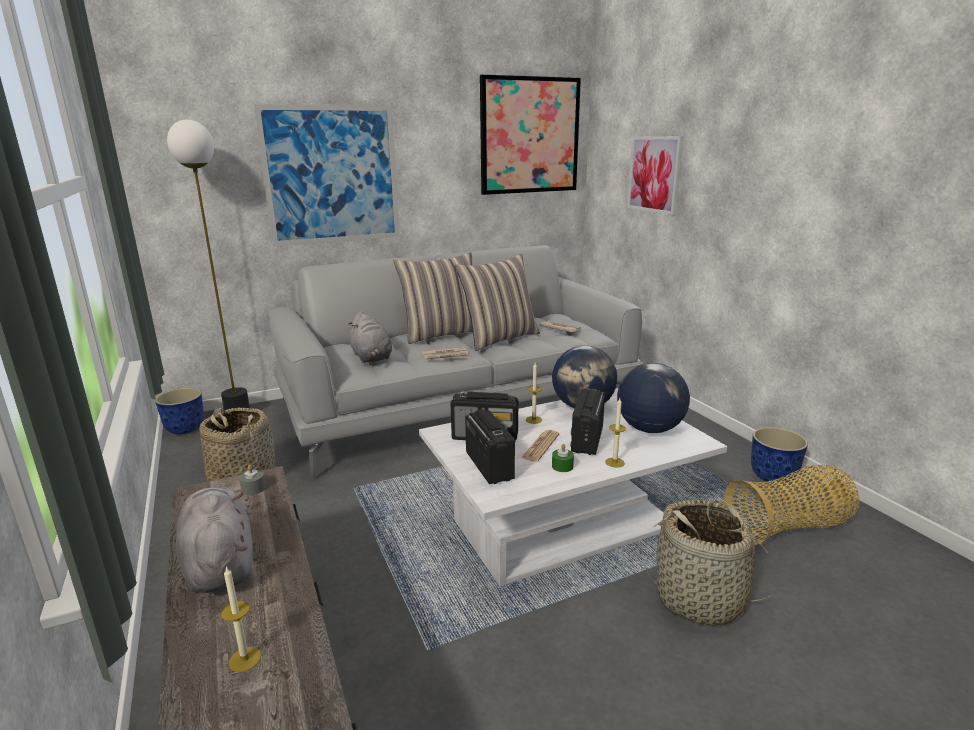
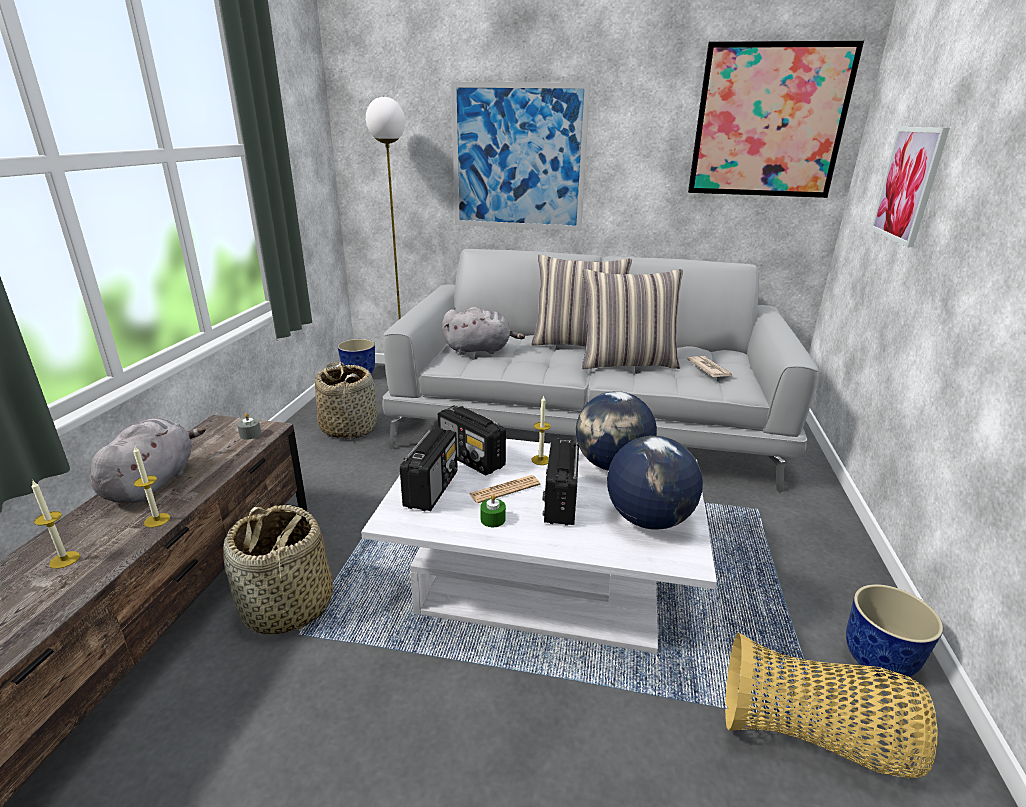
camera: 35 degrees right, 5 degrees up
(371, 358) = (480, 350): grey plush toy -> grey plush toy turned 105 degrees counterclockwise
(446, 356) = (545, 367): newspaper -> none
(587, 440) = (560, 502): radio -> radio turned 45 degrees counterclockwise
(614, 462) = (550, 539): candle -> candle (157, 520)
(701, 599) = (585, 747): basket -> basket (287, 606)

